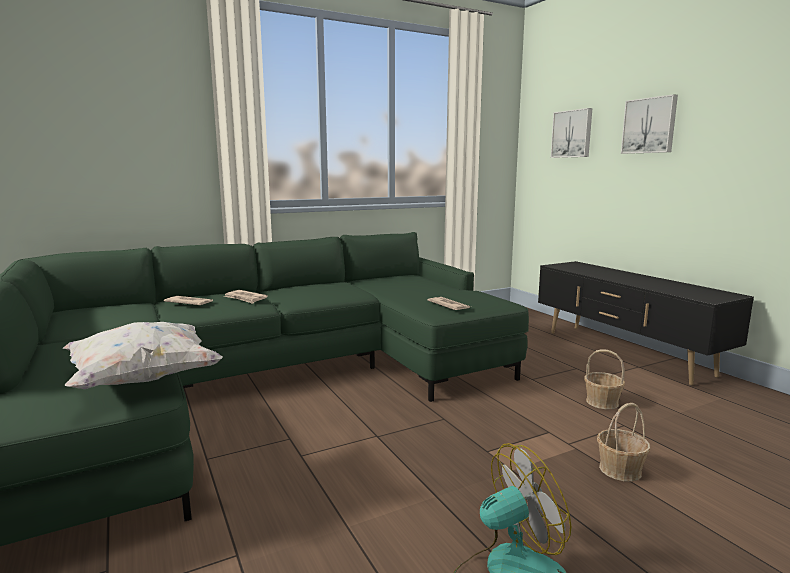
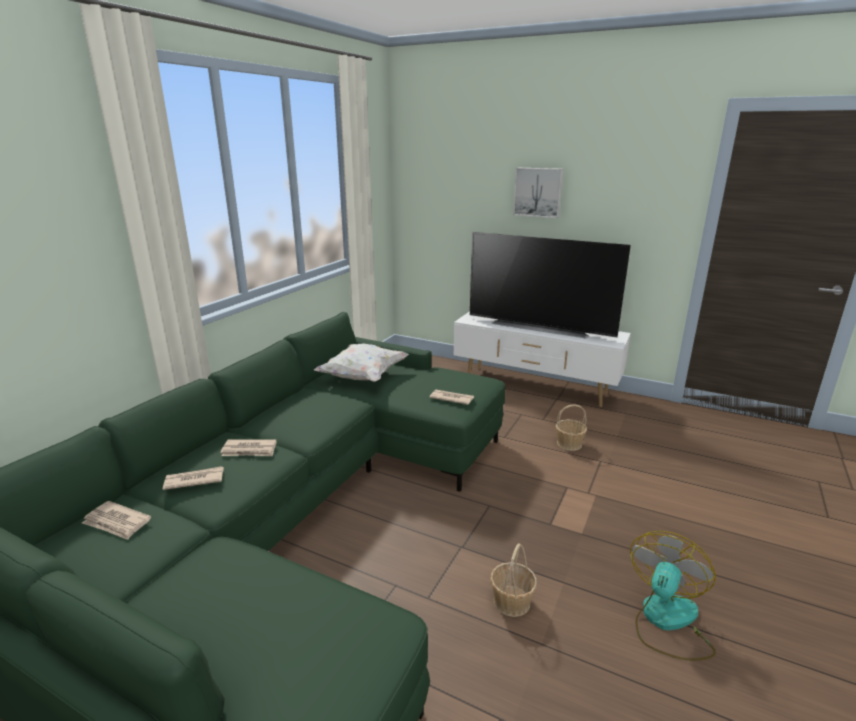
camera: 35 degrees left, 10 degrees up
(120, 309) = (117, 523): none -> newspaper
(143, 380) = (353, 614): white pillow -> white pillow (363, 377)
(572, 134) = (457, 190): picture -> none
(619, 470) = (634, 502): basket -> basket (511, 601)
(624, 353) = (535, 387): black tv stand -> white tv stand
(633, 278) = (540, 327): none -> television

